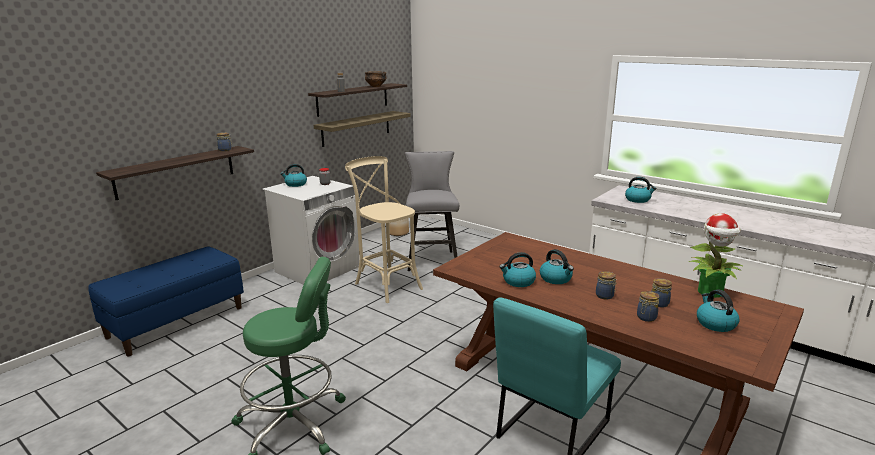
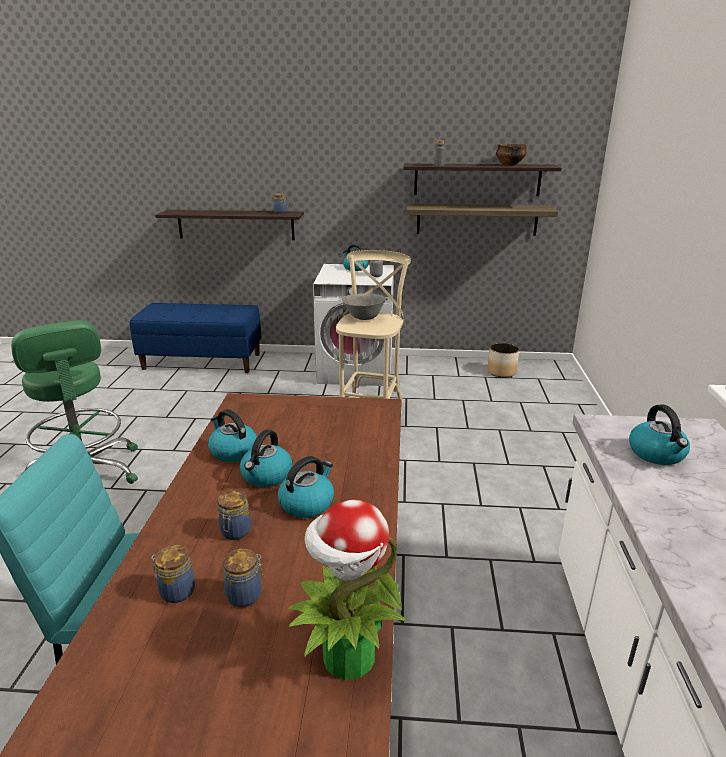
camera: 55 degrees right, 5 degrees up
(376, 210) = (363, 318): none -> grey bowl
(432, 259) = (468, 415): grey stool -> none
(715, 323) = (196, 687): kettle -> kettle (307, 503)

